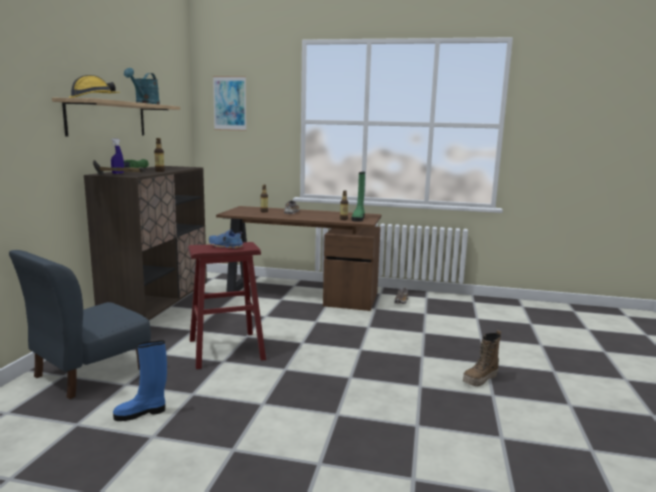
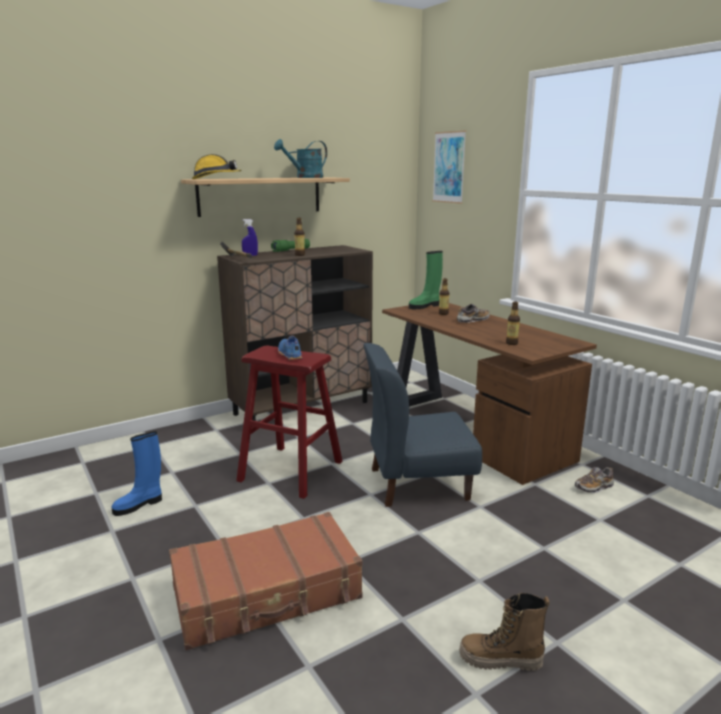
camera: 45 degrees right, 5 degrees up
(89, 373) = (169, 450): blue chair -> blue chair (417, 483)
(141, 413) = (139, 505): blue boot -> blue boot turned 60 degrees counterclockwise
(337, 410) = (267, 594): none -> brown suitcase
(358, 218) = (536, 346): green boot -> green boot (425, 306)

